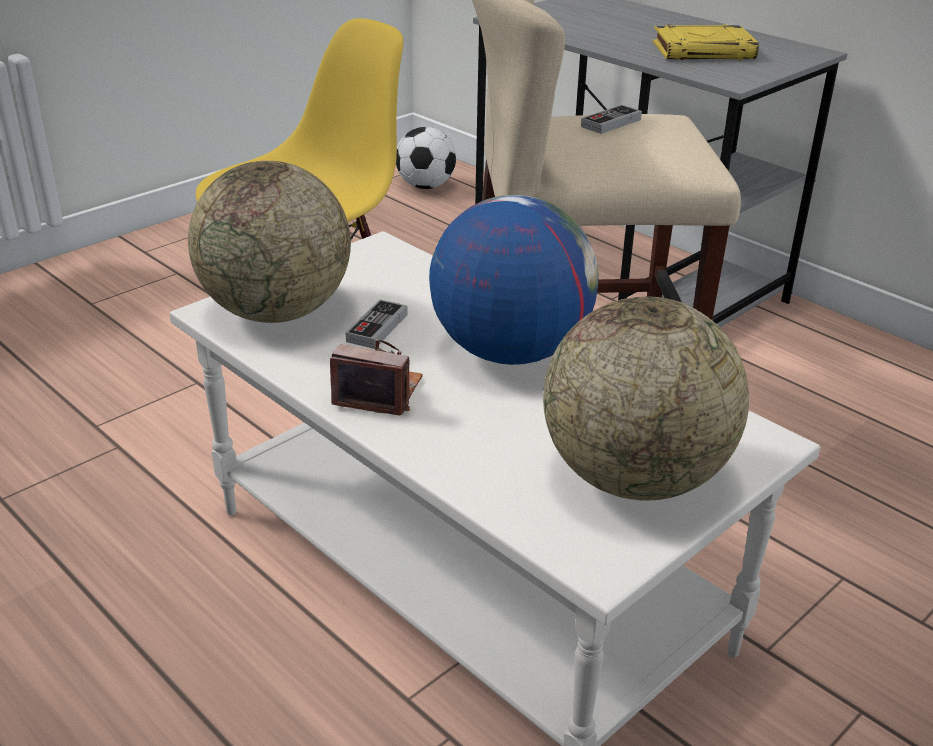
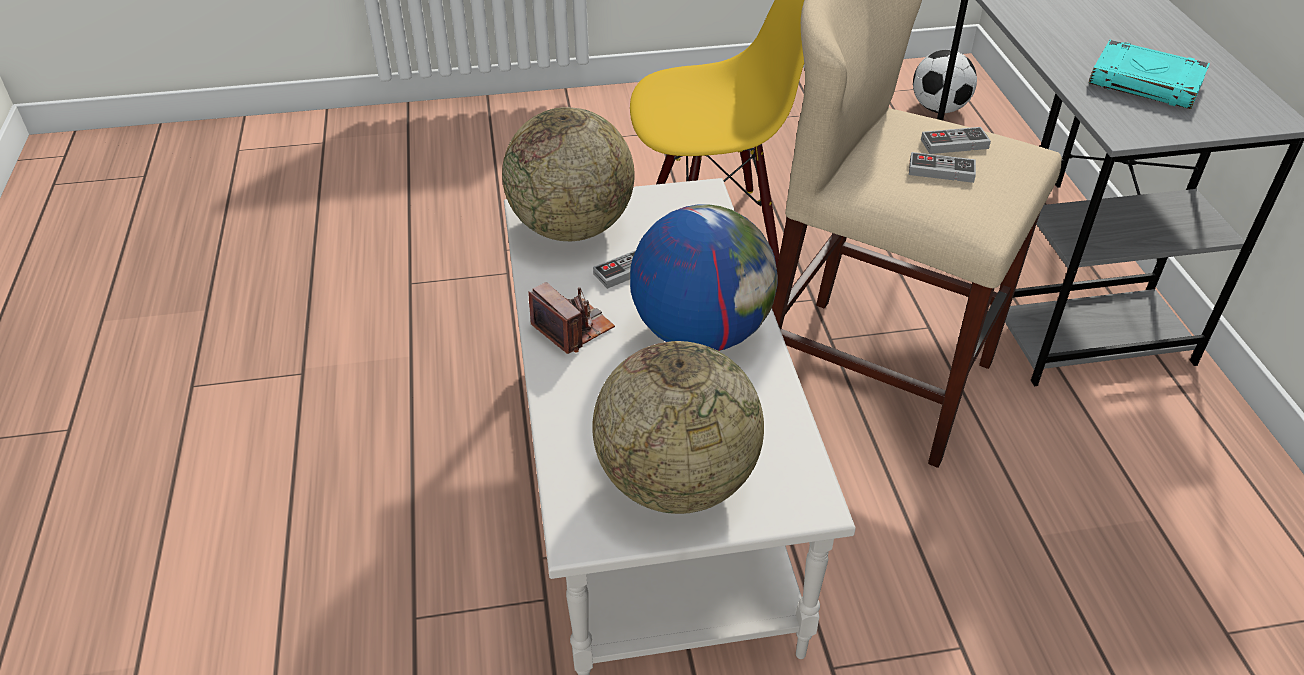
camera: 35 degrees right, 10 degrees up
(626, 142) = (941, 171): none -> game controller
(704, 51) = (1147, 82): yellow book -> turquoise book

